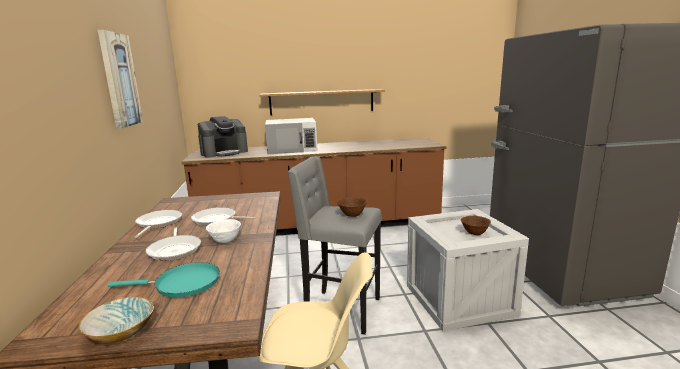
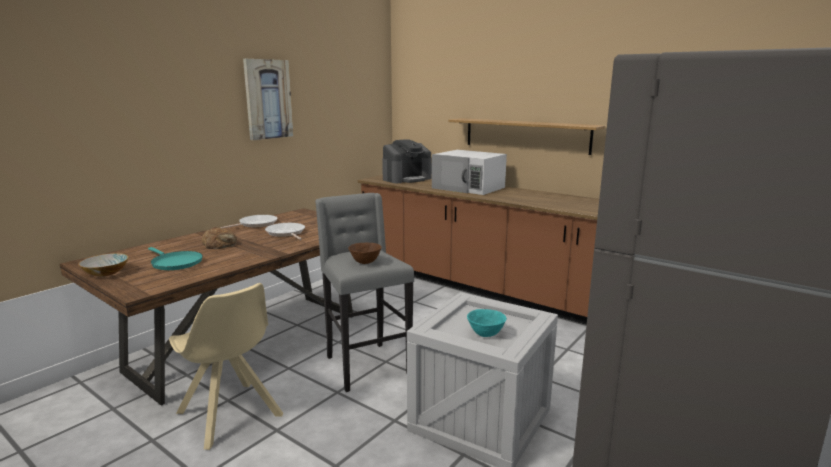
camera: 45 degrees right, 0 degrees up
(175, 250) = (220, 243): frying pan -> bread
(224, 152) = (407, 179): coffee machine -> coffee machine turned 45 degrees counterclockwise
(225, 241) = (252, 248): white bowl -> none
(474, 233) = (485, 334): brown bowl -> turquoise bowl

